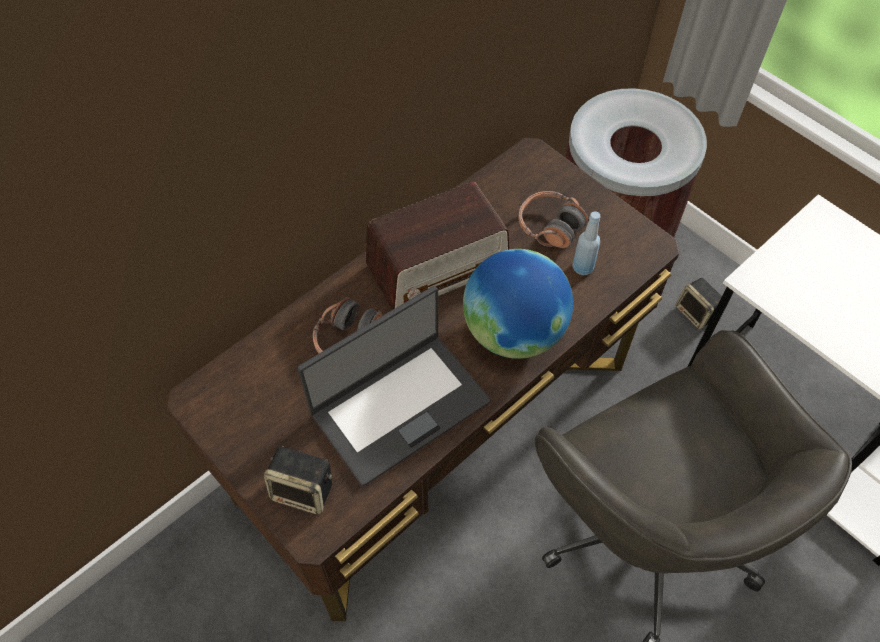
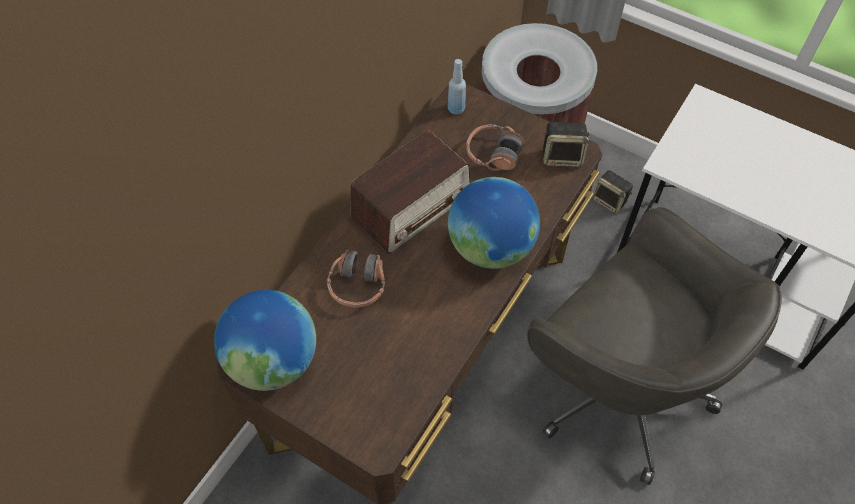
camera: 15 degrees left, 0 degrees up
(231, 403) = (274, 360): none -> globe
(304, 490) = (360, 417): speaker -> speaker (562, 157)
(399, 406) = (416, 329): laptop -> none
(582, 267) = (530, 182): blue bottle -> blue bottle (456, 109)

